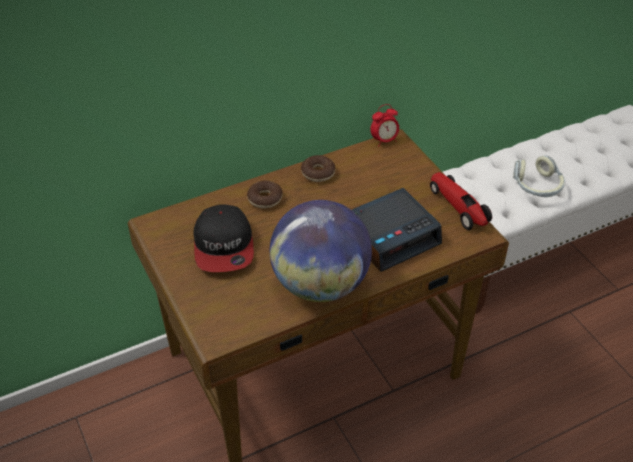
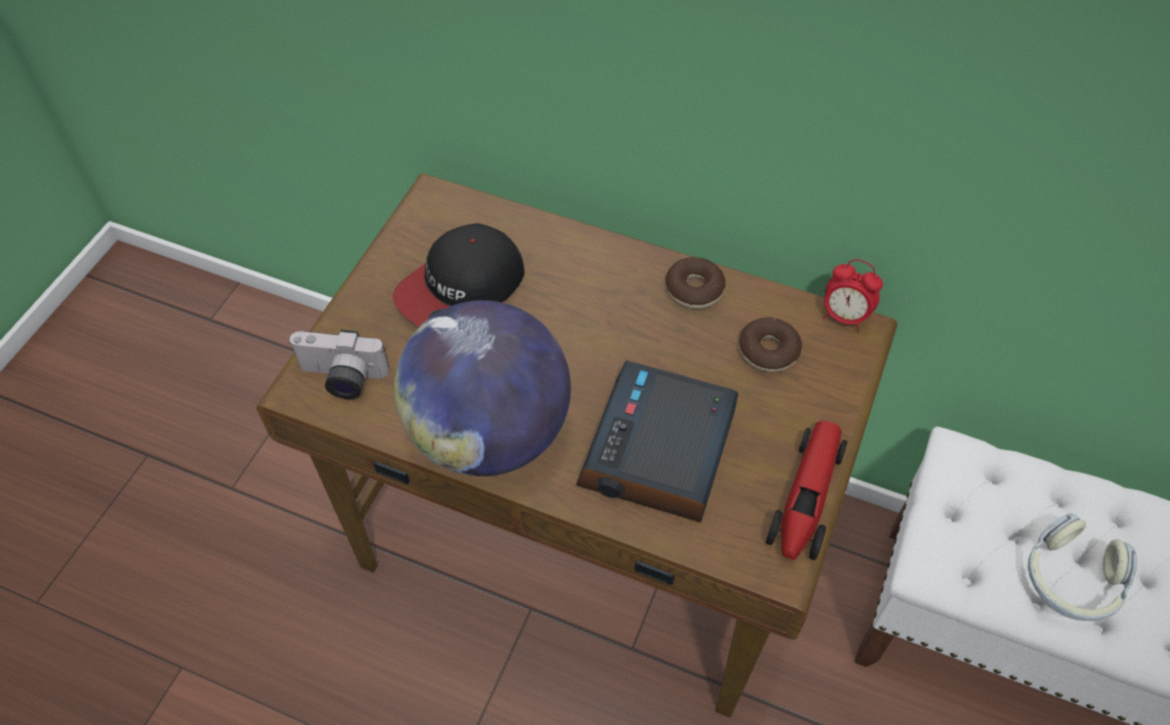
camera: 50 degrees right, 10 degrees up
(226, 321) = (341, 379): none -> camera
(265, 199) = (586, 269): donut -> donut (768, 351)
(390, 236) = (658, 452): alarm clock -> alarm clock turned 90 degrees clockwise

